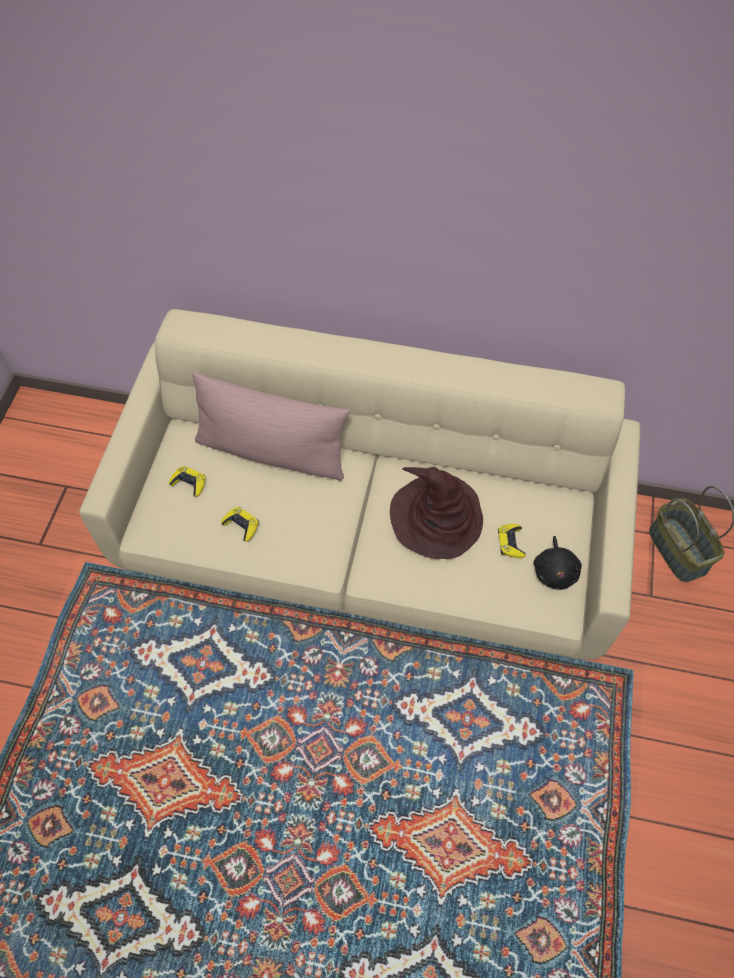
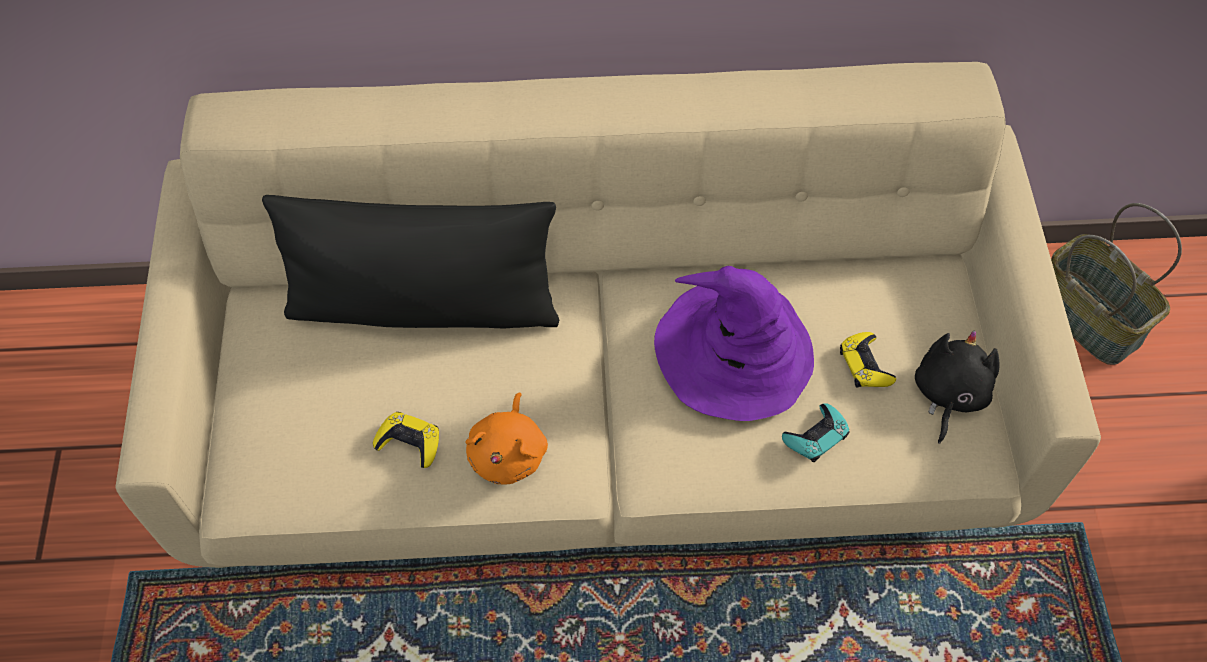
camera: 15 degrees left, 0 degrees up
(189, 483) = (296, 391): yellow game controller -> none
(272, 452) = (424, 305): pink pillow -> black pillow
(294, 544) = (509, 452): none -> orange plush toy
(437, 517) = (733, 350): brown hat -> purple hat
(468, 576) = (816, 436): none -> turquoise game controller
(555, 571) = (948, 394): black plush toy -> black plush toy turned 150 degrees counterclockwise

